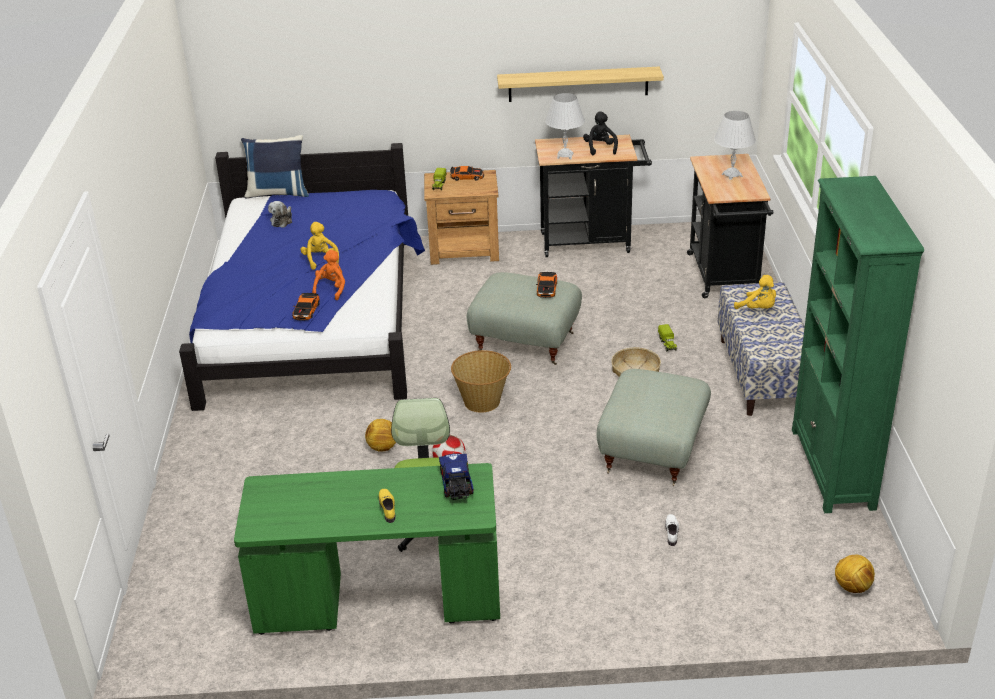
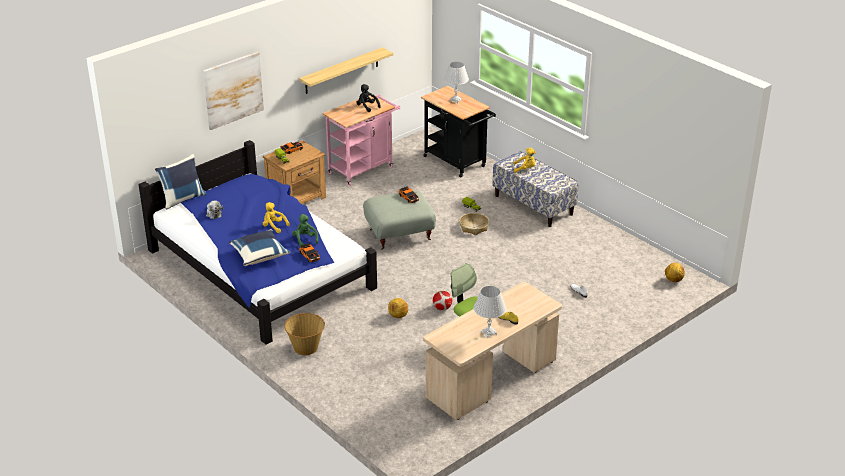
camera: 40 degrees left, 0 degrees up
(255, 288) = (259, 255): none -> blue pillow
(331, 289) = (305, 239): orange plush toy -> green plush toy
(378, 601) = (491, 380): green desk -> beige desk
(379, 61) = (233, 90): none -> picture
(456, 485) = (523, 296): toy truck -> none
(482, 401) = (418, 273): basket -> basket (306, 347)
(565, 156) = (353, 117): white table lamp -> white table lamp (489, 333)
(591, 242) = (364, 168): black cart -> pink cart
(653, 452) = (529, 261): grey ottoman -> none
(832, 469) = (612, 235): green bookcase -> none

